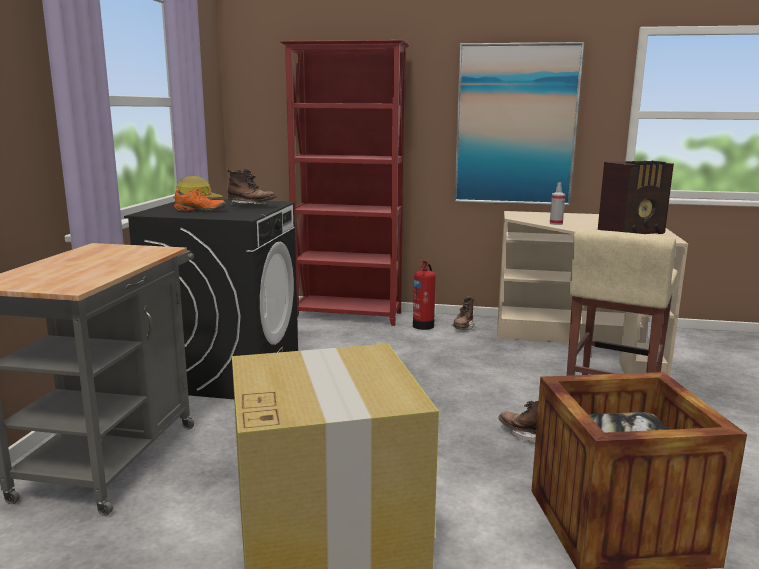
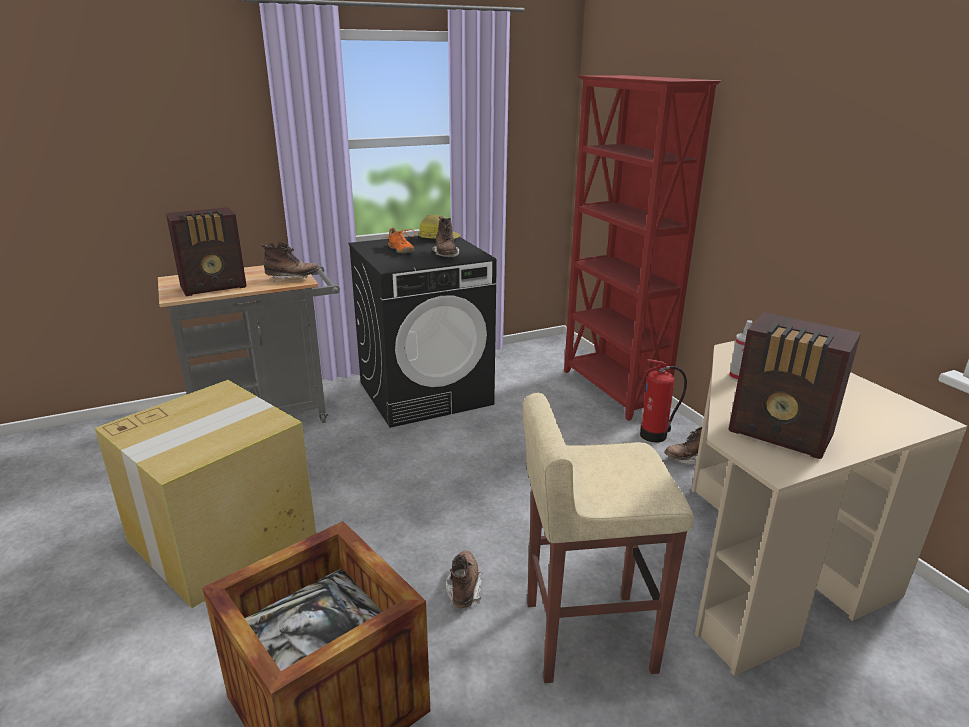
camera: 55 degrees right, 10 degrees up
(86, 272) = (215, 286): none -> radio
(147, 250) = (292, 279): none -> brown boot
(515, 125) = (827, 214): picture -> none

